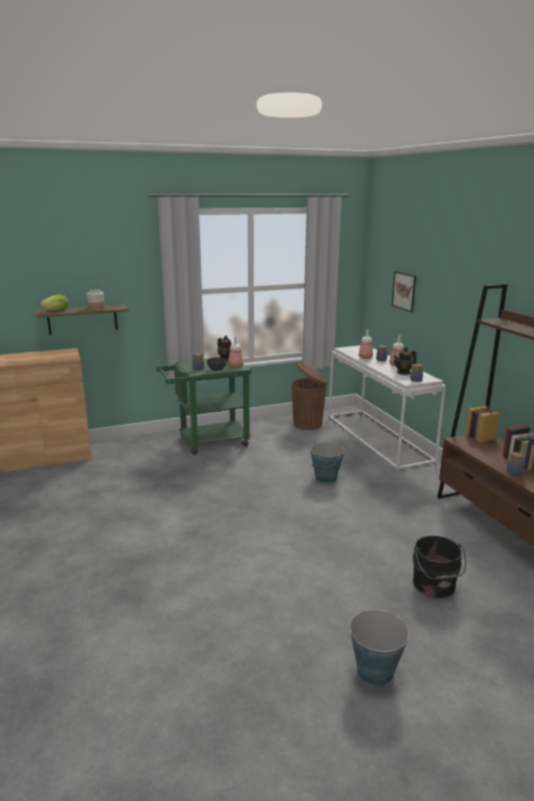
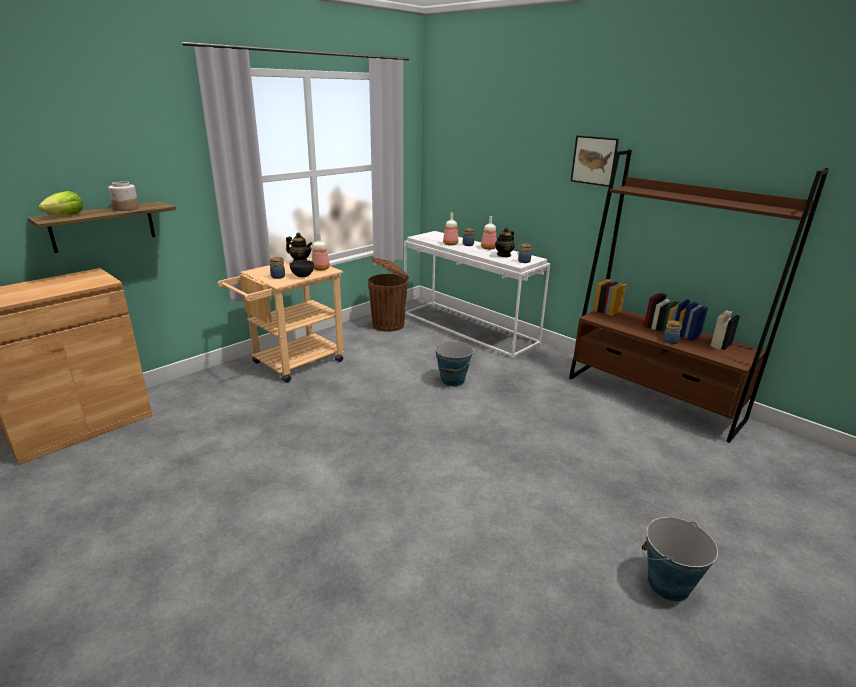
camera: 25 degrees left, 5 degrees up
(207, 441) = (291, 364): green cart -> beige cart
(404, 291) = (484, 167): picture -> picture (594, 160)
(434, 586) = (640, 471): black bucket -> none

